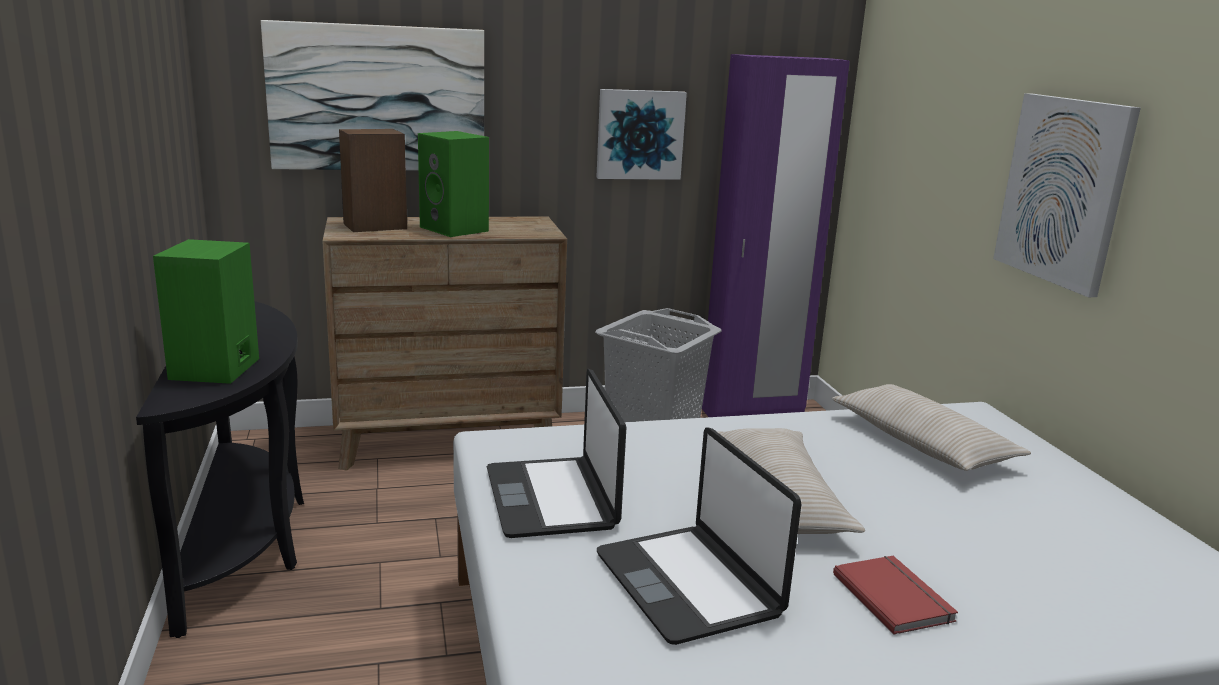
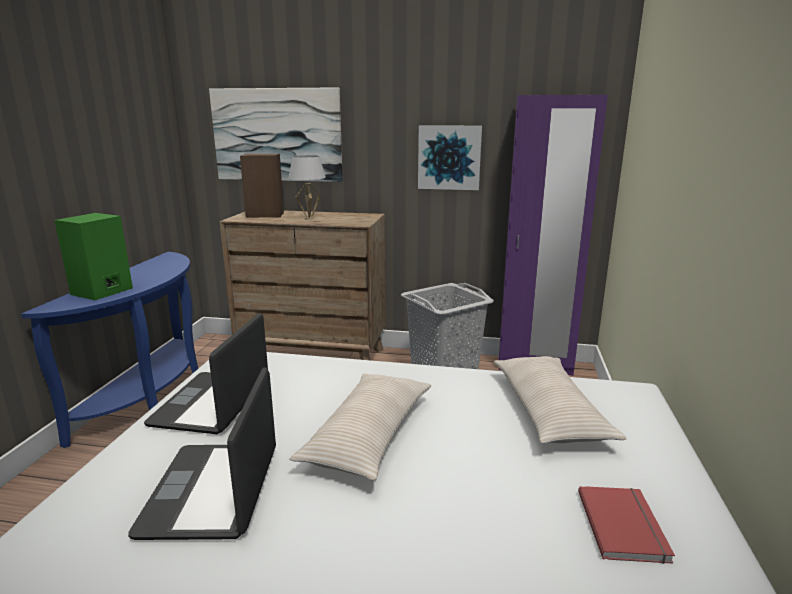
camera: 25 degrees right, 0 degrees up
(247, 538) = (153, 396): black console table -> blue console table
(456, 229) = (309, 218): green speaker -> white table lamp
(895, 596) = (357, 547): red book -> red book (624, 525)
(1063, 191) = (714, 191): picture -> none

